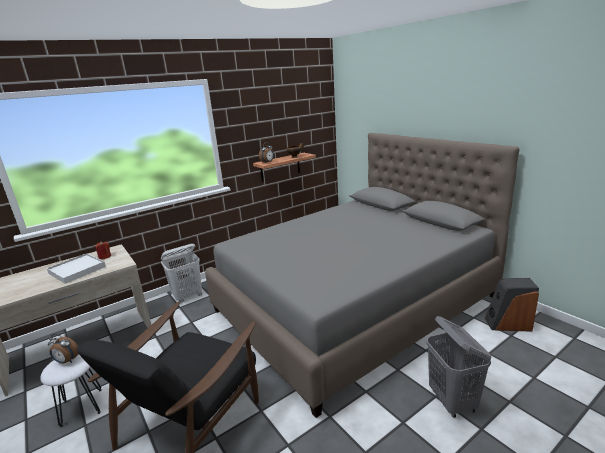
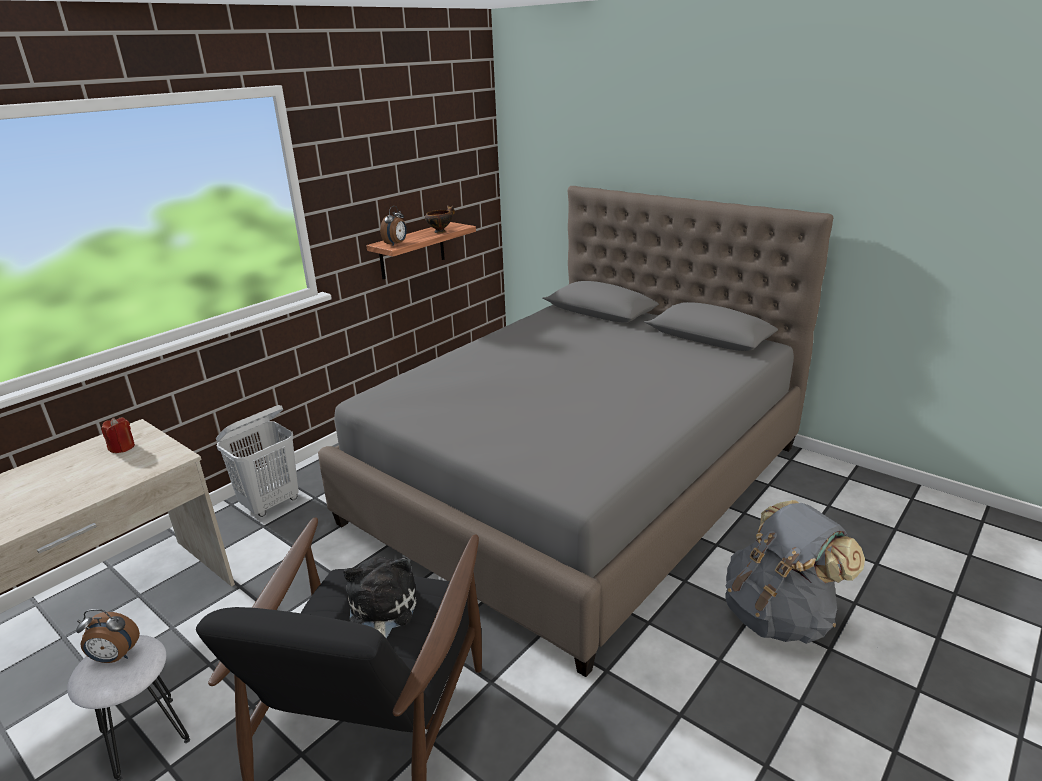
camera: 15 degrees left, 5 degrees up
(77, 270) = (76, 480): white tray -> none
(198, 357) = (381, 611): none -> plush toy
(452, 401) = (779, 616): grey laundry basket -> grey backpack
(508, 324) = (819, 489): speaker -> none

